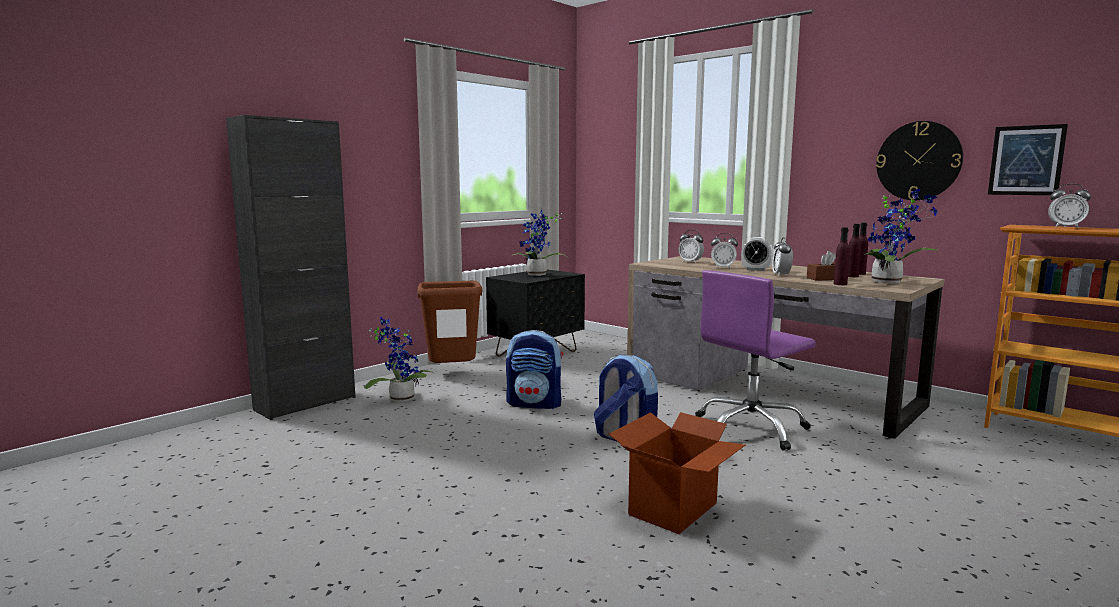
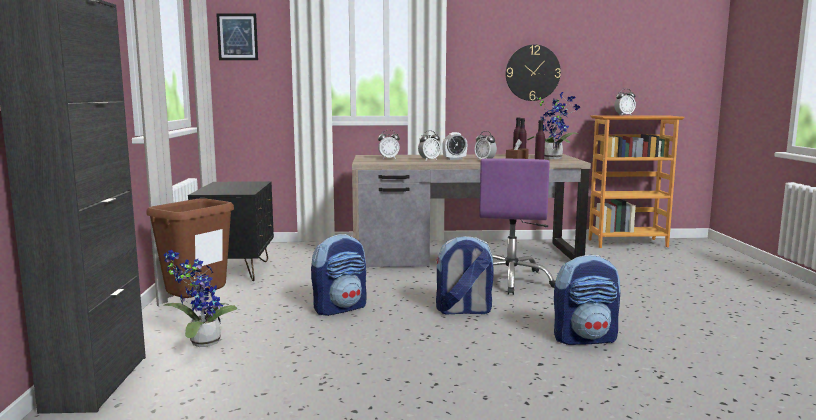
camera: 45 degrees left, 0 degrees up
(537, 275) = (233, 187): potted plant -> none
(674, 509) = (585, 338): cardboard box -> backpack
(1026, 160) = (595, 74): picture -> picture (237, 37)

